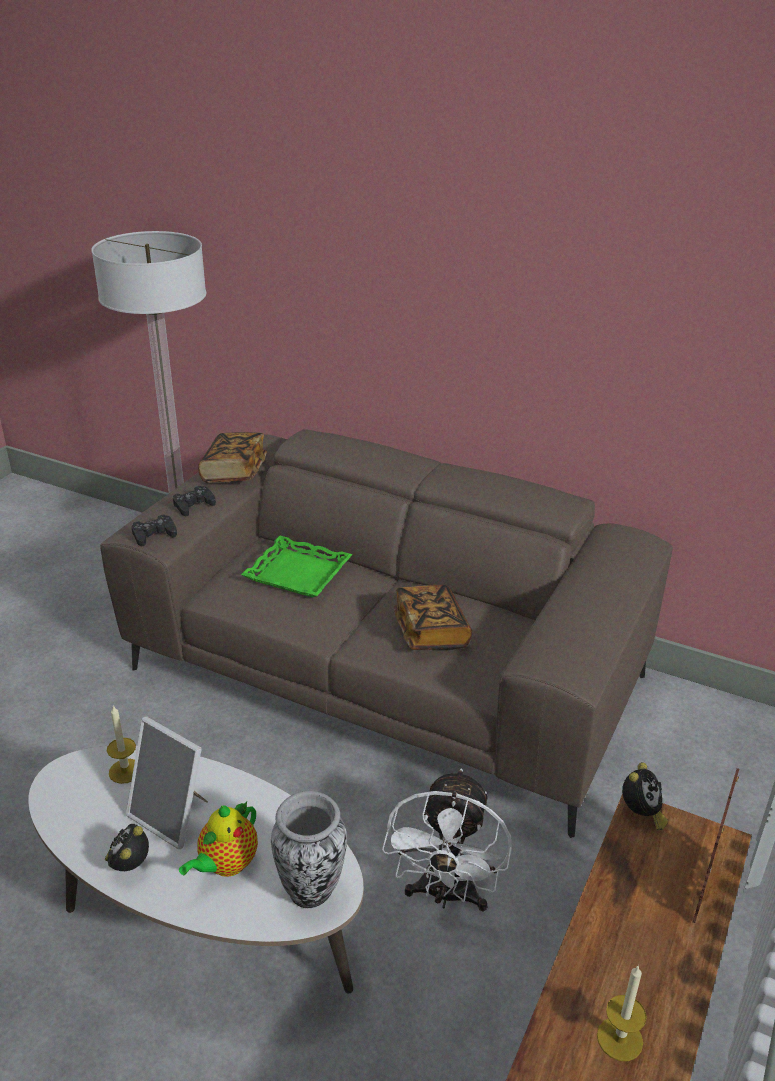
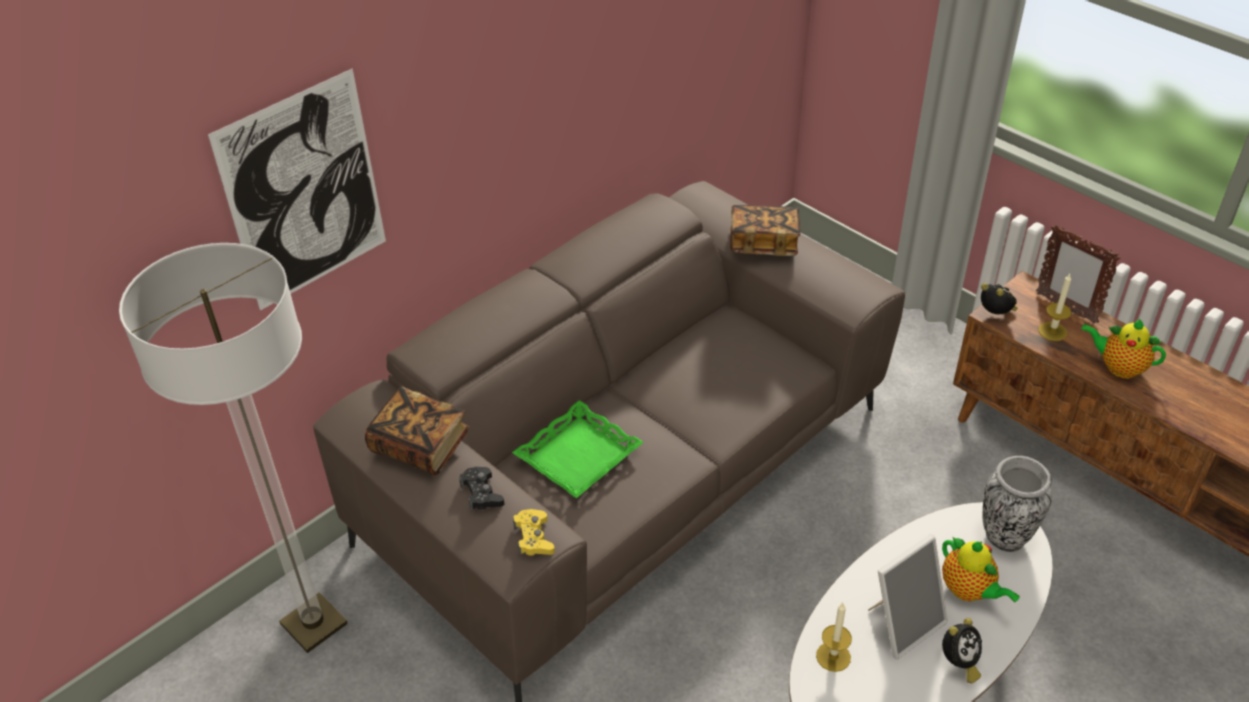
camera: 70 degrees left, 10 degrees up
(129, 865) = (958, 663): alarm clock -> alarm clock turned 75 degrees counterclockwise
(154, 535) = (534, 538): black game controller -> yellow game controller
(282, 259) = (304, 192): none -> picture
(431, 632) = (720, 378): book -> book (763, 243)
(446, 895) = (915, 504): white fan -> none
(615, 954) = (1118, 367): none -> teapot
(619, 1039) = (1182, 386): candle -> candle (1052, 331)

